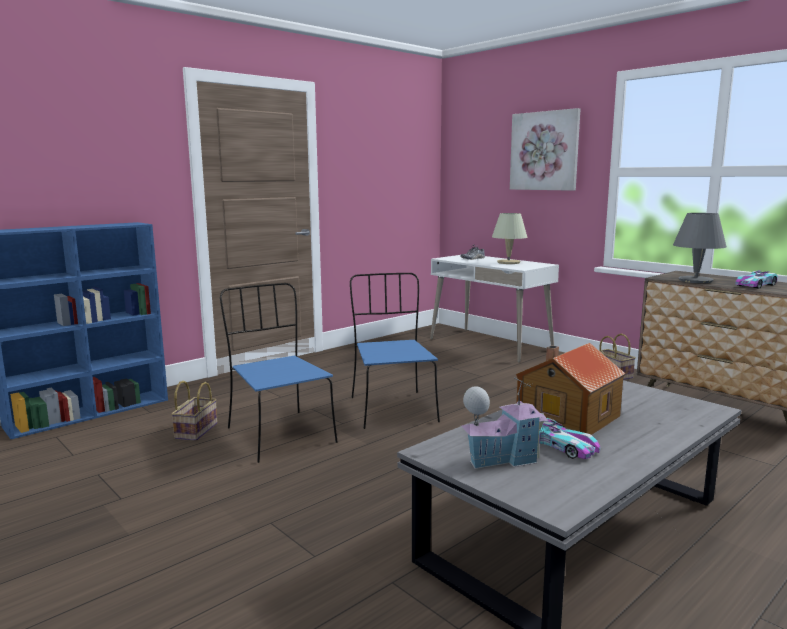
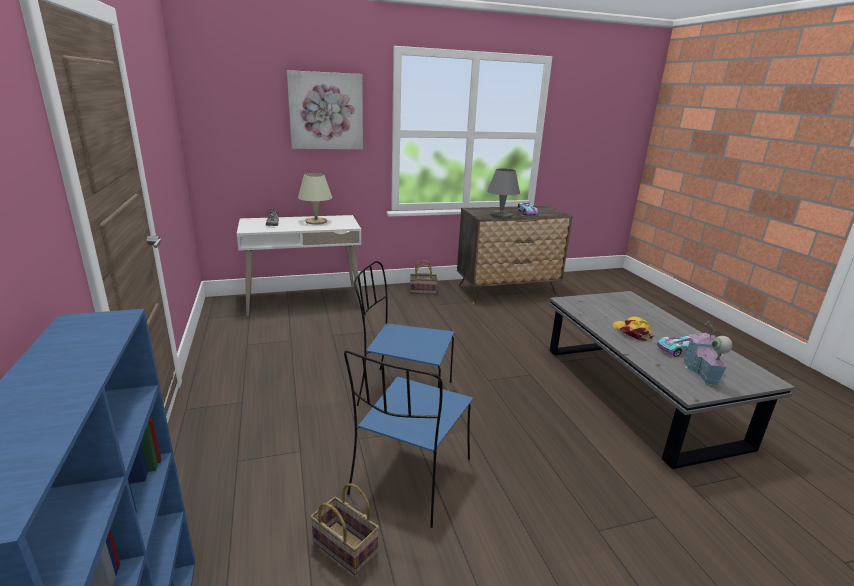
camera: 65 degrees left, 10 degrees up
(279, 434) = (410, 478): blue chair -> blue chair turned 60 degrees counterclockwise
(565, 416) = (631, 332): toy house -> yellow cap

